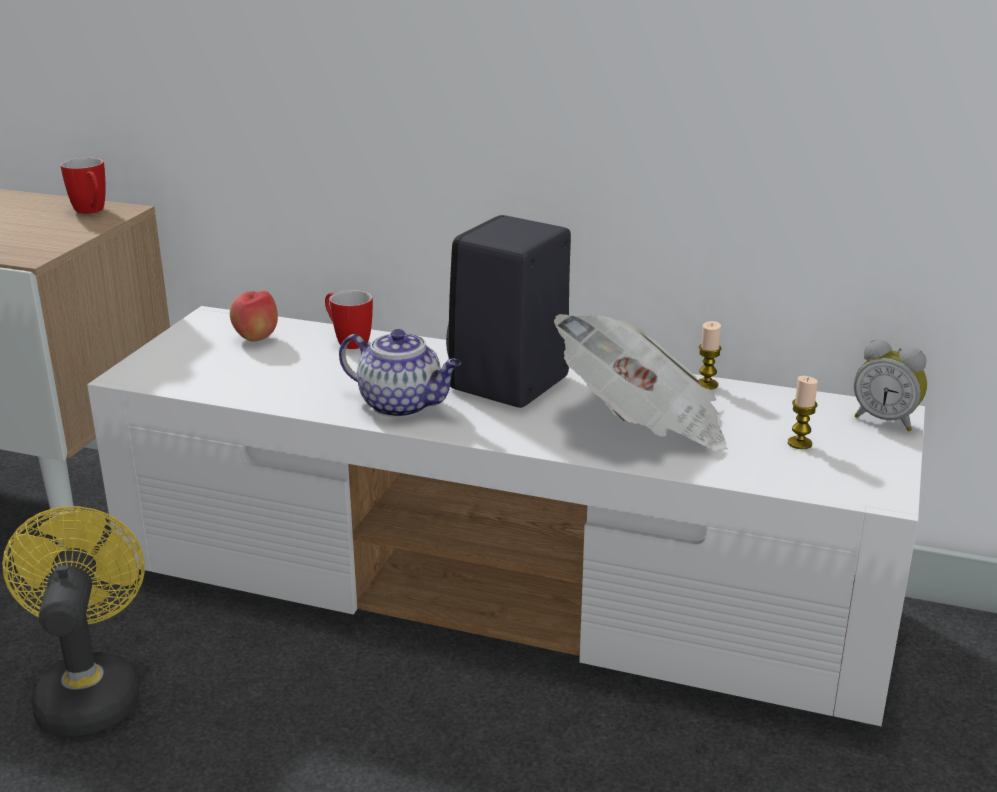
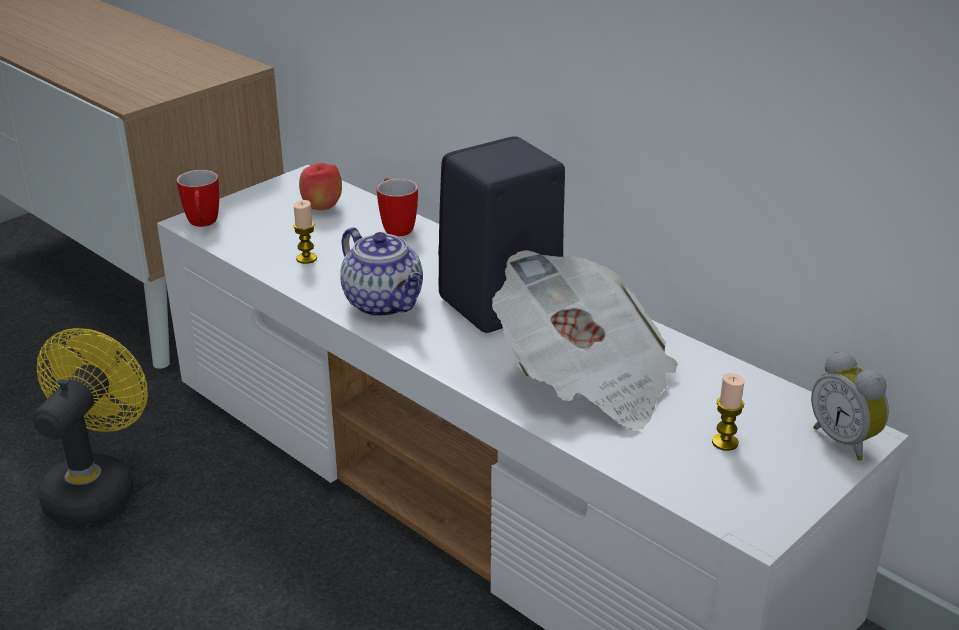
camera: 25 degrees right, 5 degrees up
(92, 212) = (219, 65): mug -> mug (202, 224)
(707, 384) = (690, 351): candle -> candle (306, 258)

